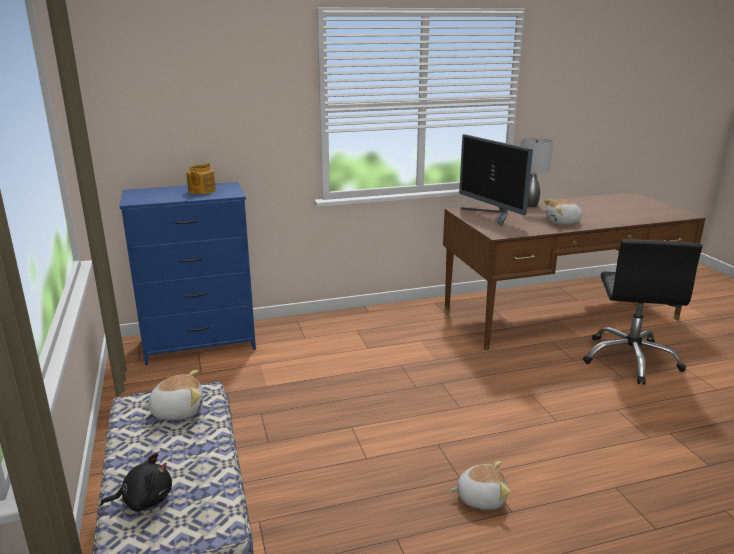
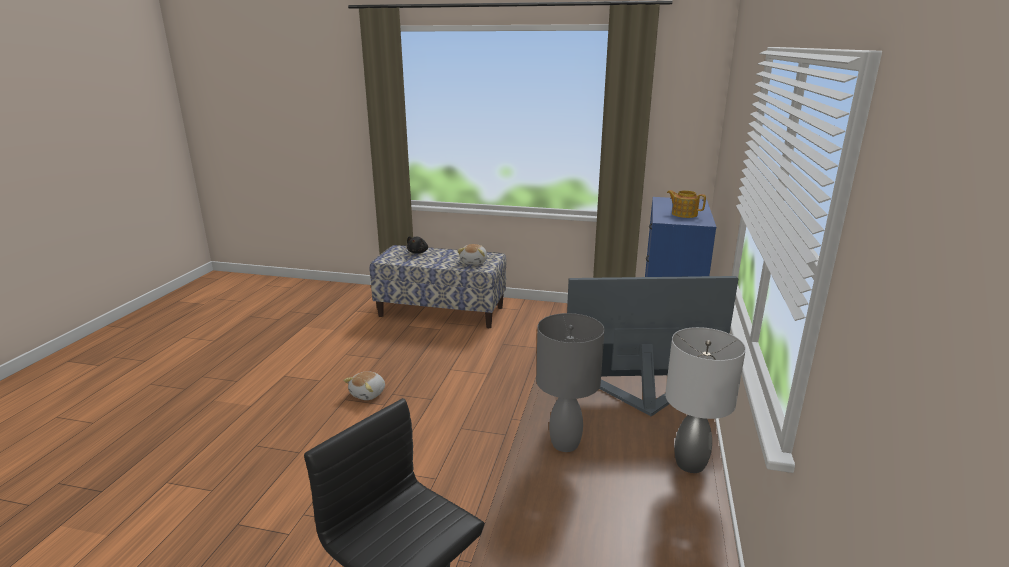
camera: 120 degrees right, 0 degrees up
(563, 222) = (564, 444): plush toy -> grey table lamp

